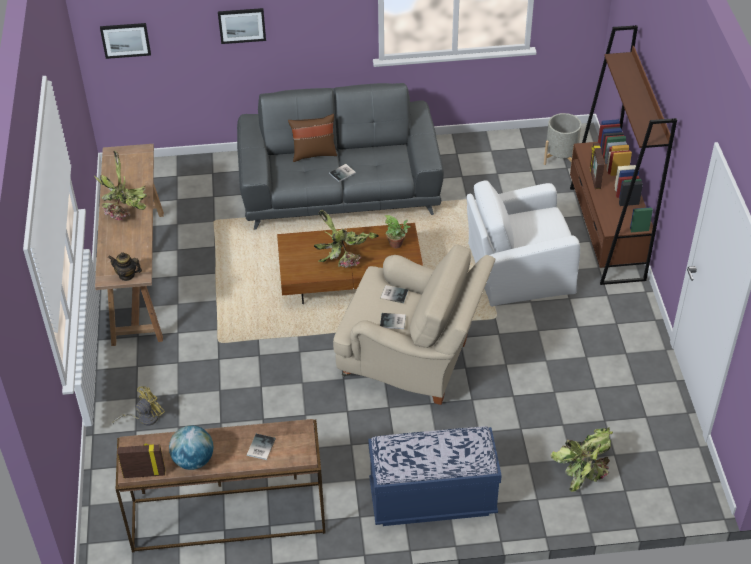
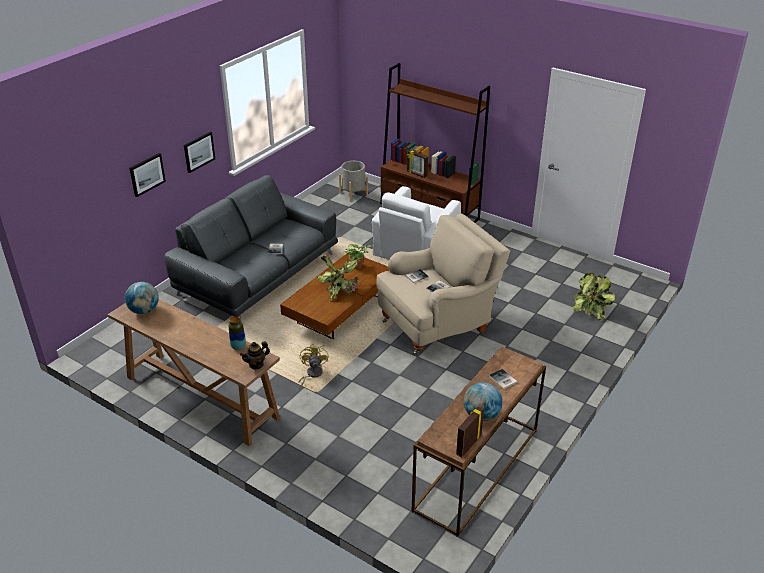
camera: 50 degrees left, 10 degrees down
(125, 40) = (66, 223): picture -> picture (199, 151)
(127, 212) = (193, 334): potted plant -> none
(128, 163) = (144, 311): none -> globe
(138, 249) = (238, 347): none -> vase
(144, 418) = (339, 465): yellow fan -> yellow fan (312, 374)
(314, 153) = (241, 250): brown pillow -> none
(432, 499) = (554, 373): blue bench -> none

